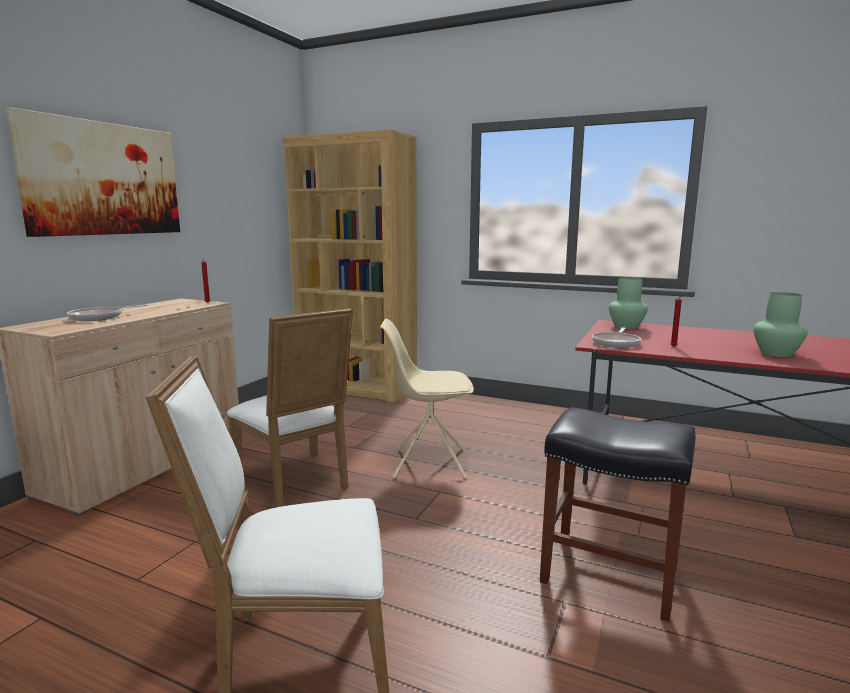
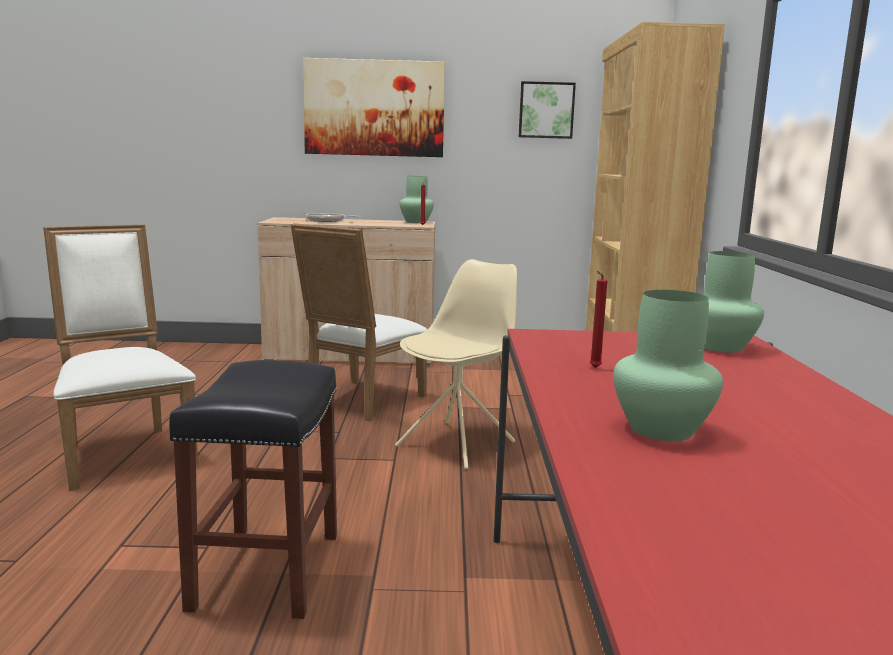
camera: 65 degrees right, 0 degrees up
(178, 301) = (416, 222): none -> green vase
(246, 186) = (546, 110): none -> picture
(427, 463) = (457, 443): beige chair -> beige chair turned 60 degrees clockwise
(616, 343) = (565, 342): frying pan -> none

